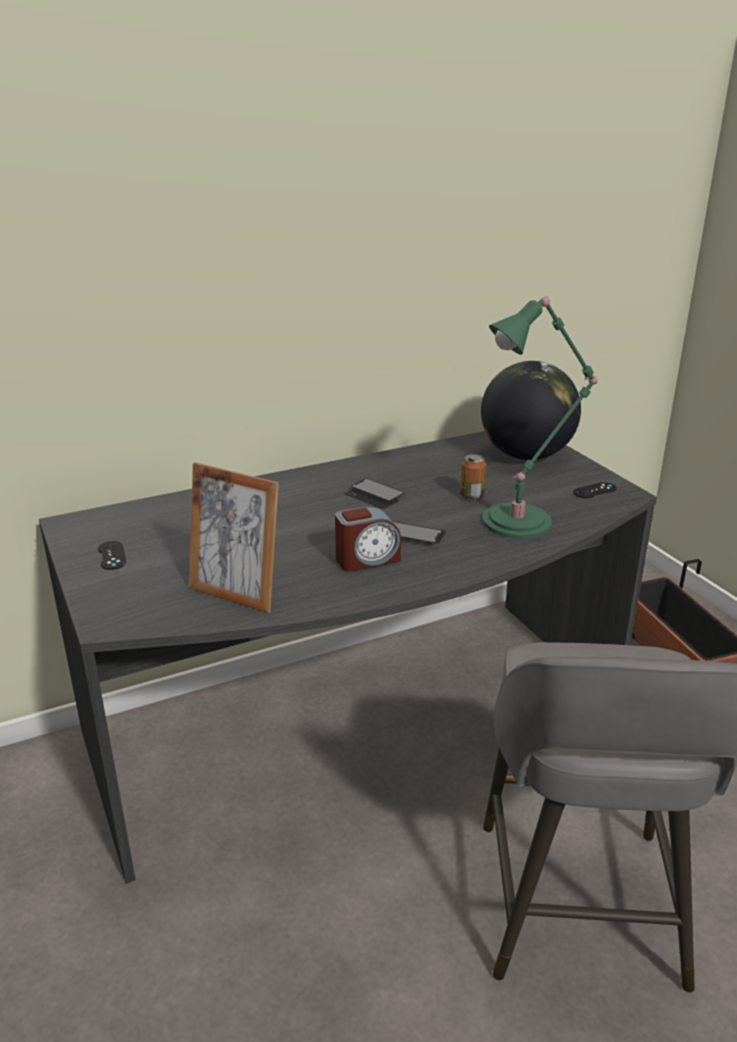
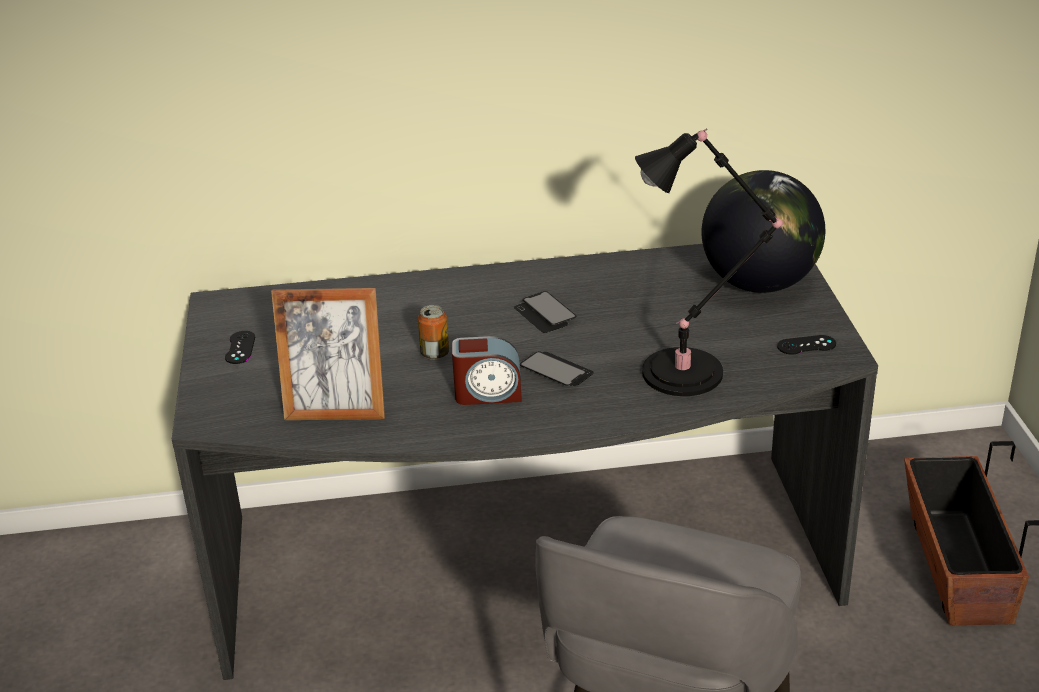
camera: 20 degrees right, 5 degrees up
(236, 594) = (336, 411): picture frame -> picture frame turned 45 degrees counterclockwise
(471, 496) = (654, 331): can -> can (435, 354)
(522, 521) = (689, 372): green table lamp -> black table lamp

